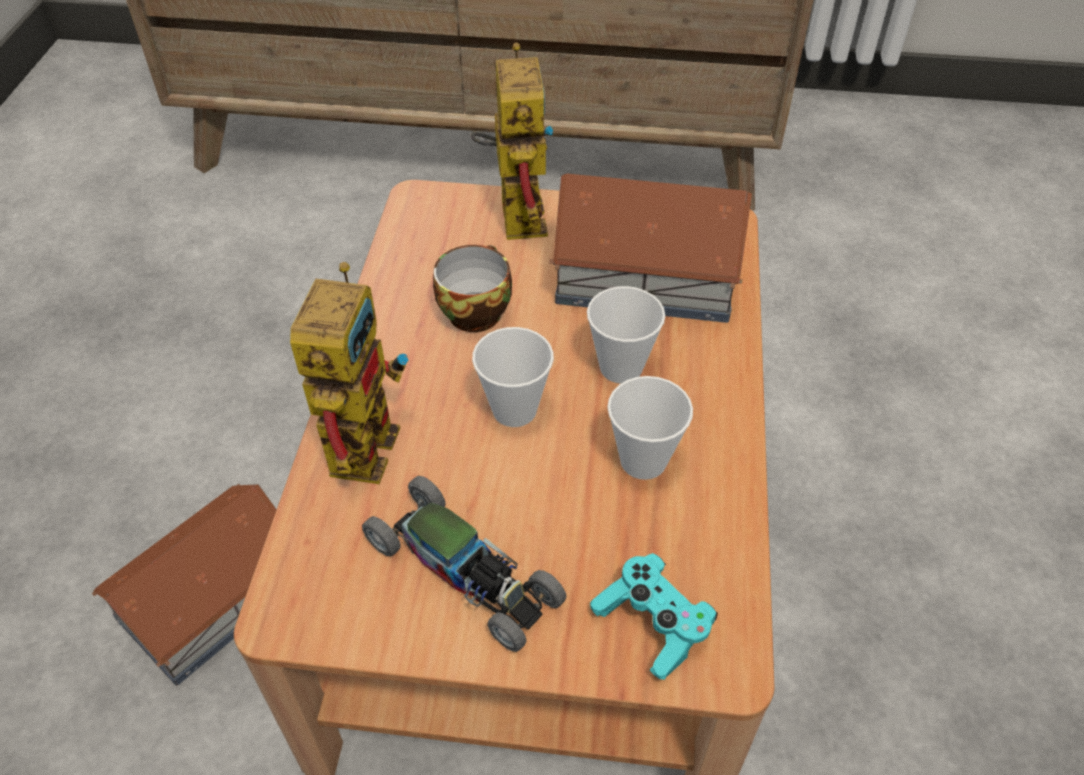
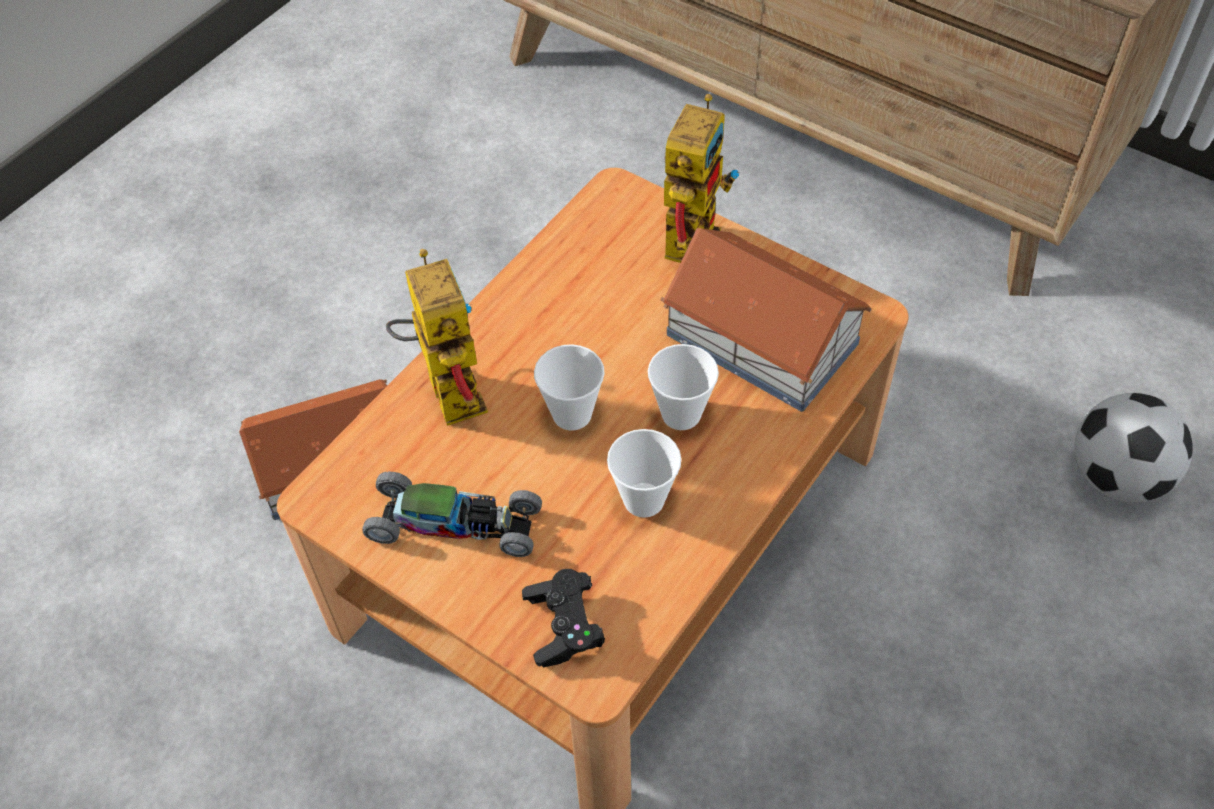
camera: 30 degrees right, 5 degrees up
(362, 435) = (446, 386): toy robot -> toy robot turned 60 degrees counterclockwise
(464, 571) = (455, 524): toy car -> toy car turned 60 degrees counterclockwise
(474, 310) = (595, 314): cup -> none
(653, 624) = (563, 626): turquoise game controller -> black game controller
(913, 317) = (1116, 477): none -> football

